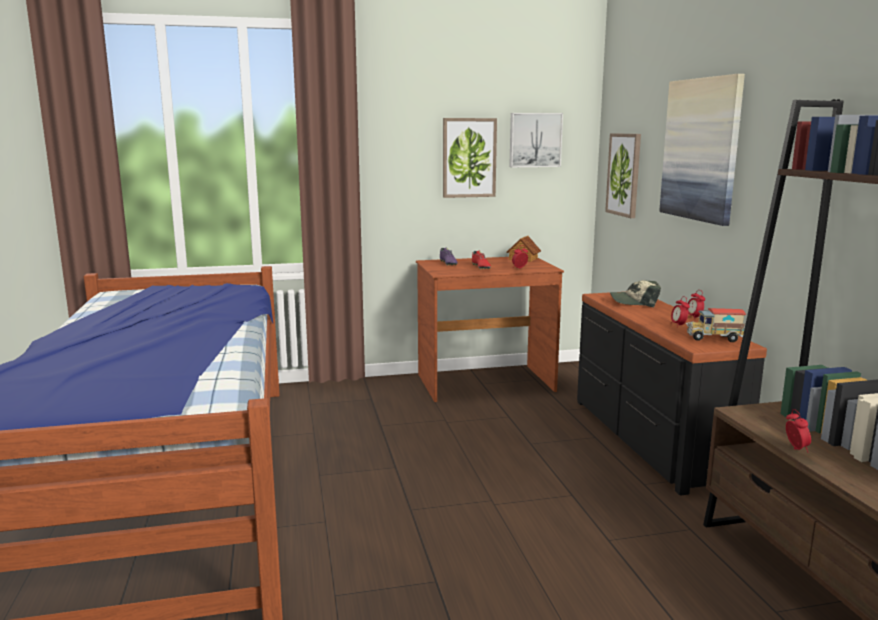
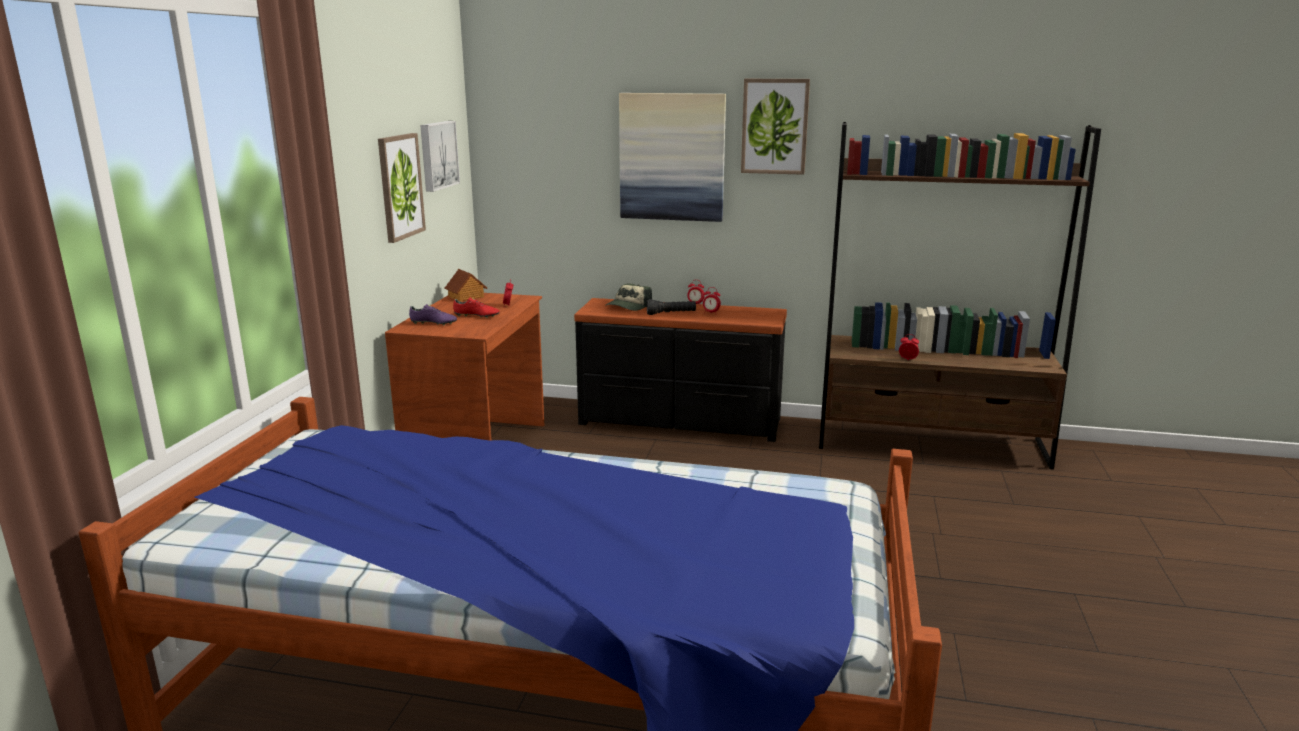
camera: 65 degrees left, 5 degrees up
(624, 174) = (537, 184): picture -> picture (774, 126)
(644, 315) = (671, 314): none -> black flashlight
(713, 339) = (754, 314): toy truck -> none

